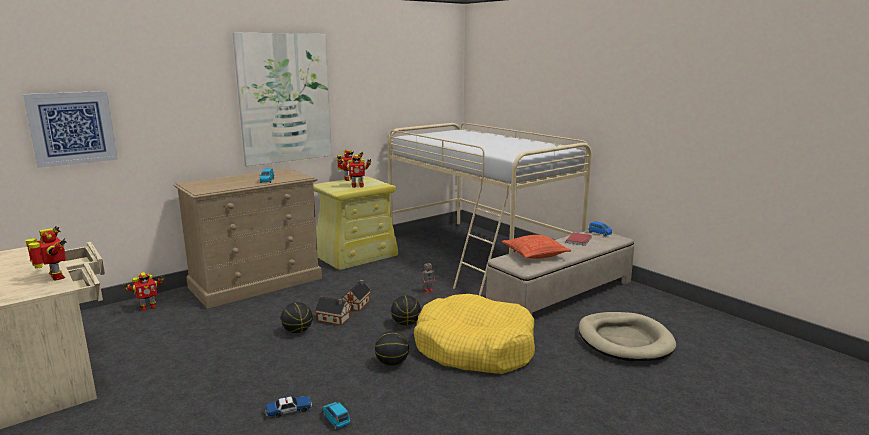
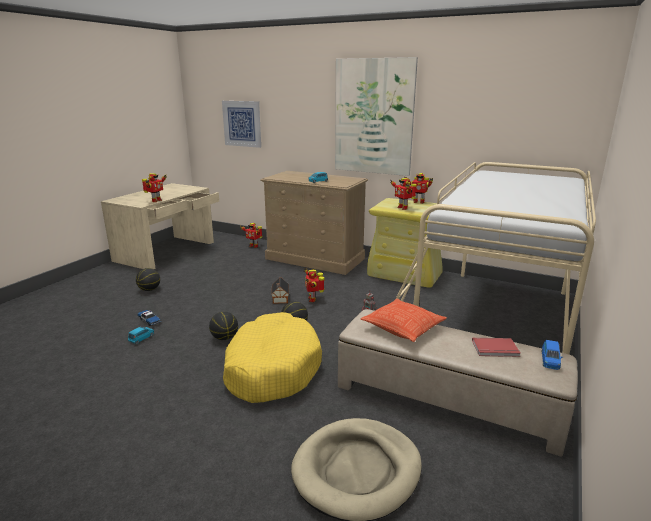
camera: 65 degrees right, 5 degrees up
(298, 331) = (253, 292): basketball -> basketball (149, 290)
(357, 304) = (313, 299): toy house -> toy robot

